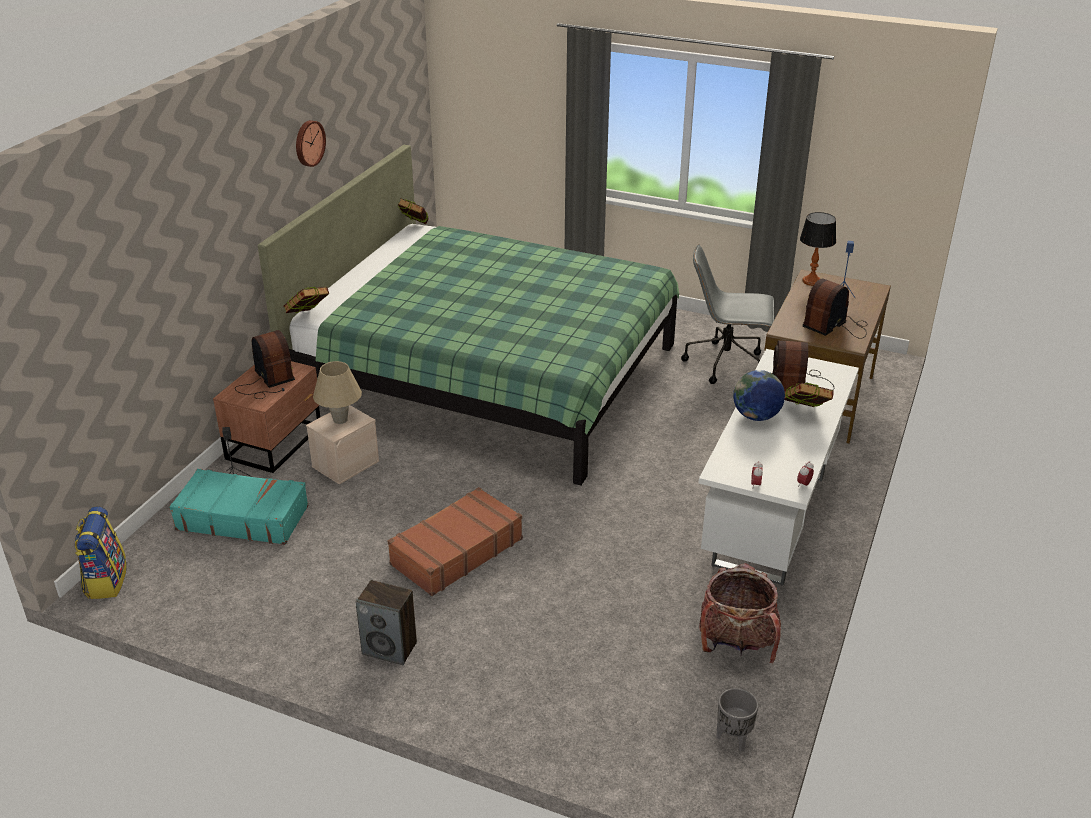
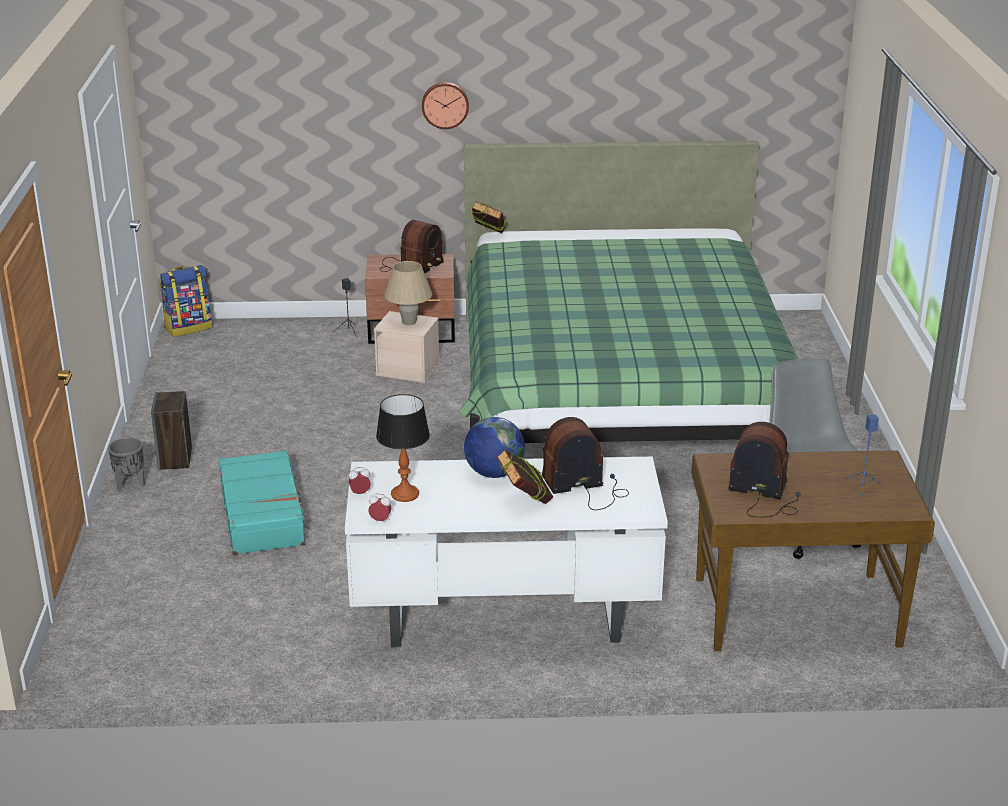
camera: 65 degrees right, 5 degrees down
(242, 517) = (299, 351): turquoise suitcase -> turquoise suitcase (263, 515)
(308, 143) = (581, 79): wall clock -> wall clock (445, 104)
(414, 227) = (723, 231): book -> none
(456, 551) = (320, 454): brown suitcase -> none
(733, 739) = (144, 657): grey planter -> grey planter (130, 484)
(736, 643) = (280, 634): backpack -> none
(811, 281) = (870, 462): table lamp -> table lamp (405, 494)

